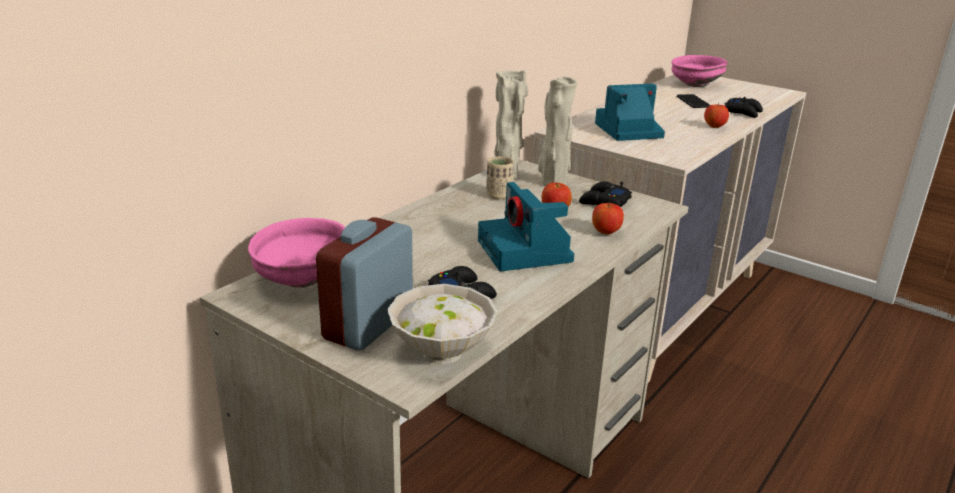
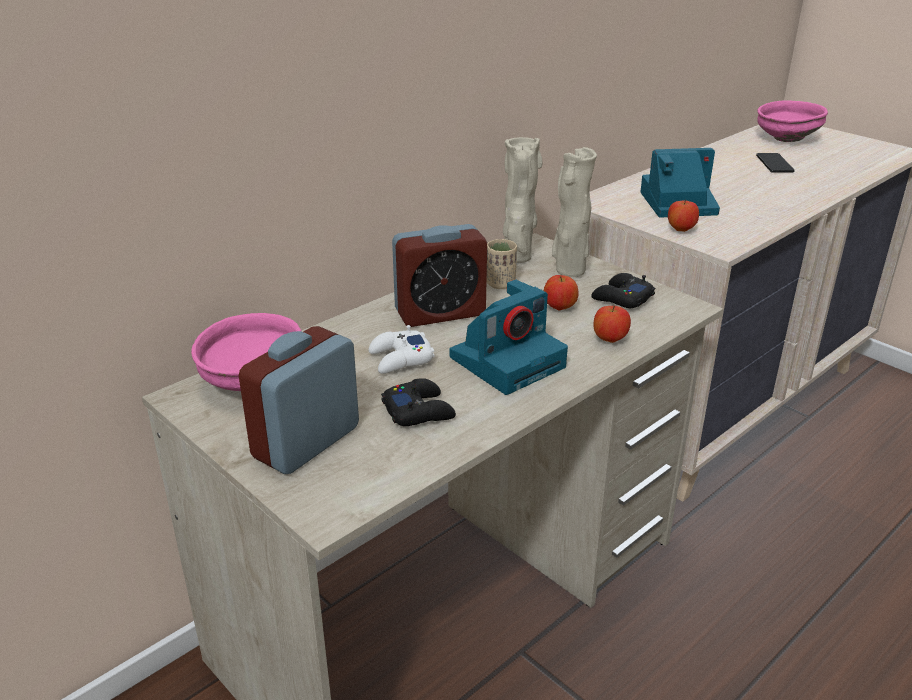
camera: 10 degrees right, 5 degrees up
(431, 255) = (400, 359): none -> white game controller
(444, 352) = (377, 482): white bowl -> none
(454, 219) = (440, 313): none -> alarm clock
(526, 252) = (508, 360): camera -> camera turned 120 degrees counterclockwise
(714, 127) = (788, 201): apple -> apple (680, 230)
(743, 112) = (833, 180): black game controller -> none

